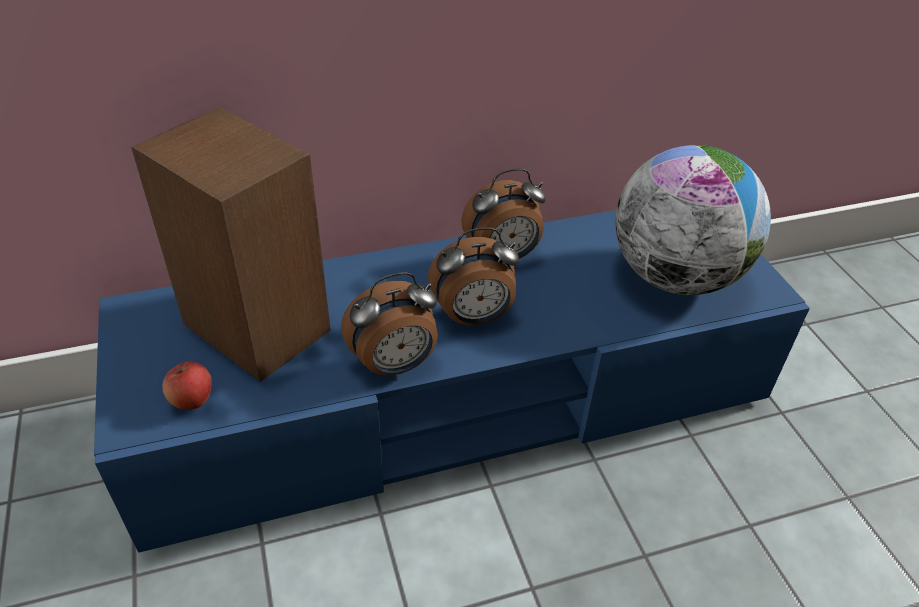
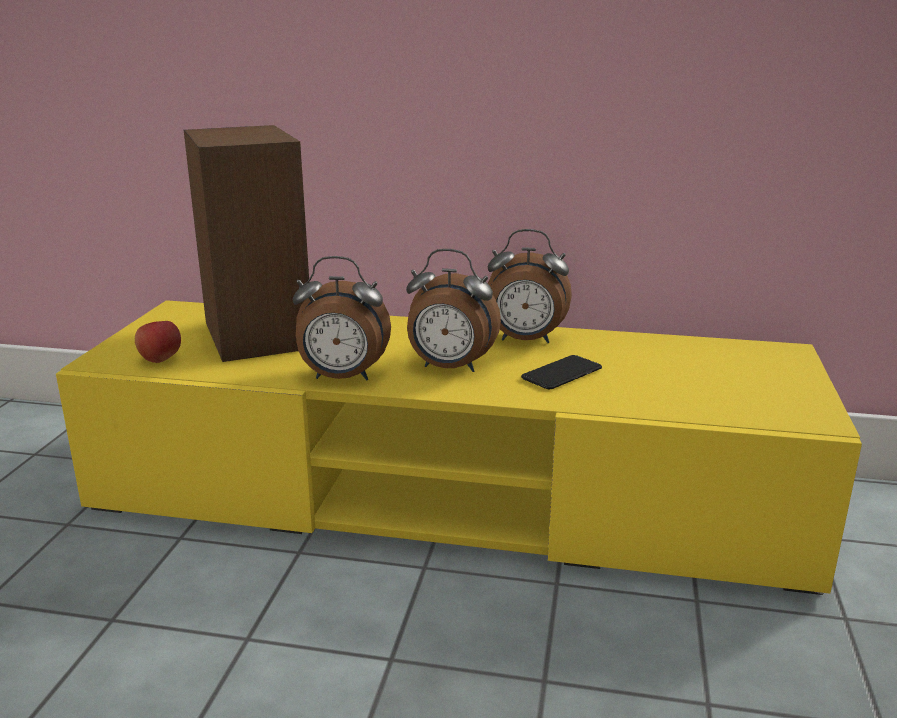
camera: 30 degrees right, 20 degrees down
(455, 400) = (448, 496): blue tv stand -> yellow tv stand
(565, 294) = (561, 373): none -> phone
(675, 276) = (703, 387): globe -> none

